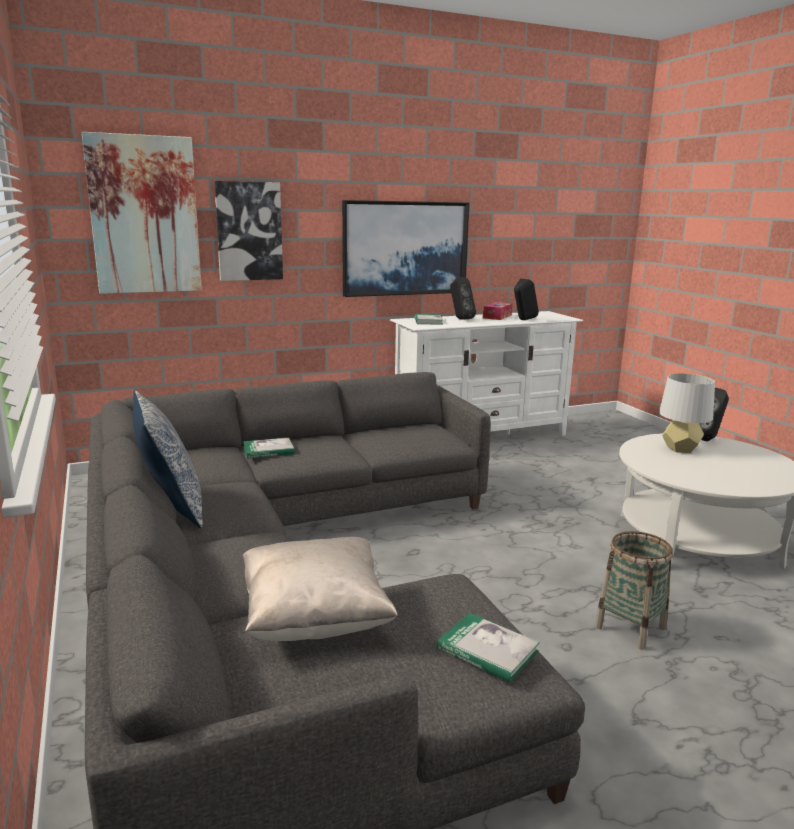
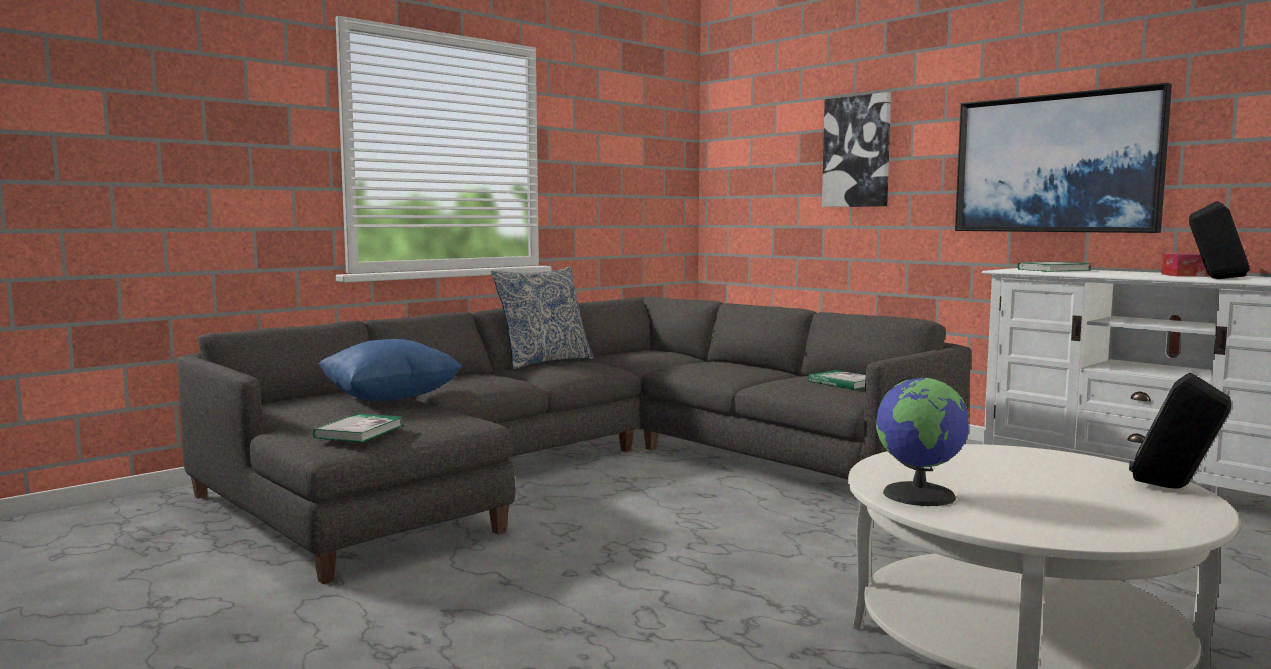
camera: 70 degrees right, 10 degrees down
(144, 215) = (769, 142): picture -> none
(268, 450) = (696, 361): book -> book (844, 383)
(315, 618) = (391, 399): beige pillow -> blue pillow
(460, 319) = (1117, 272): black speaker -> none
(630, 627) = (643, 604): basket -> none
(680, 449) = (1049, 471): grey table lamp -> none
(729, 483) = (919, 494): none -> globe

